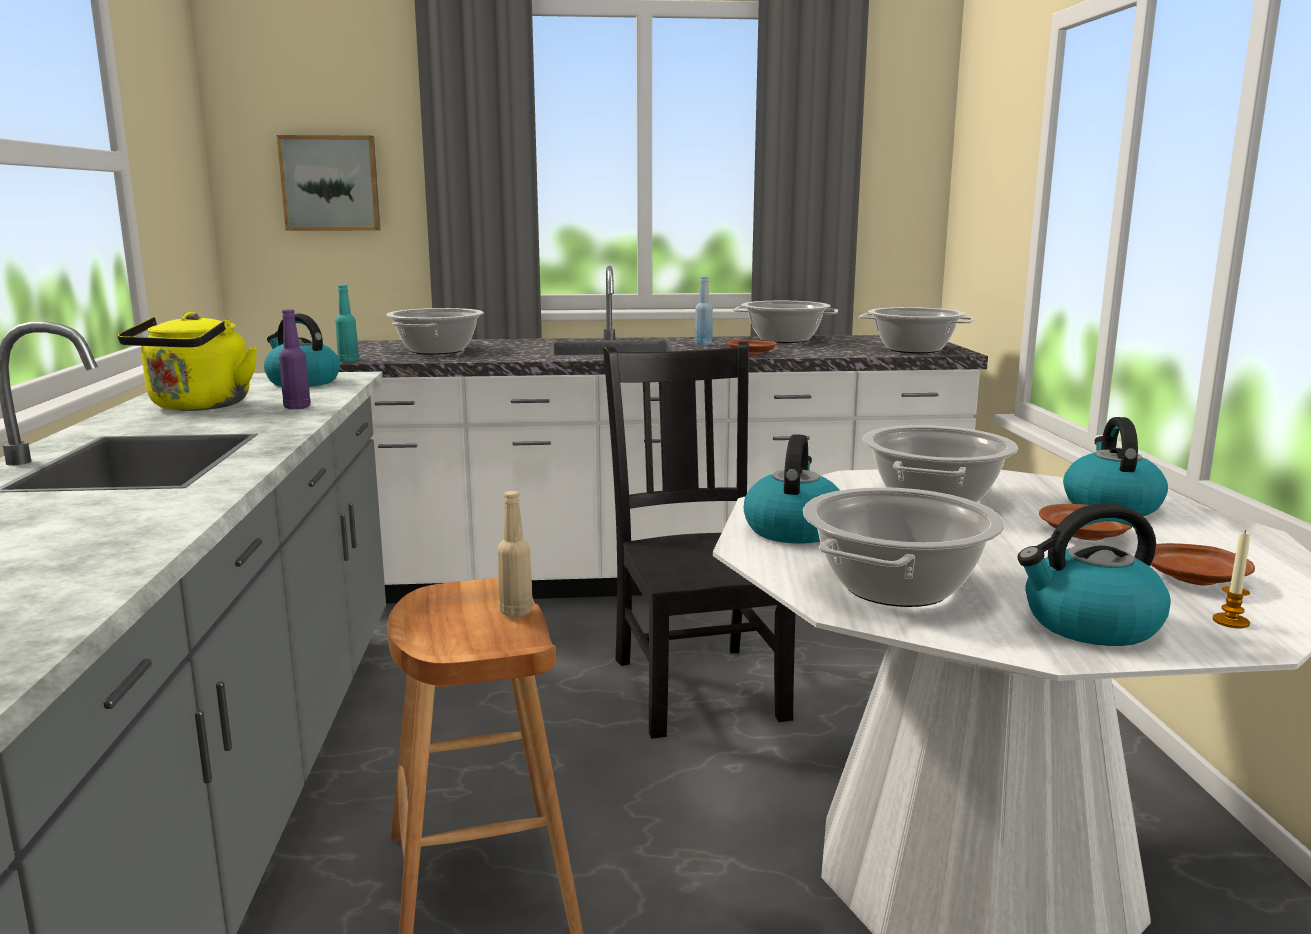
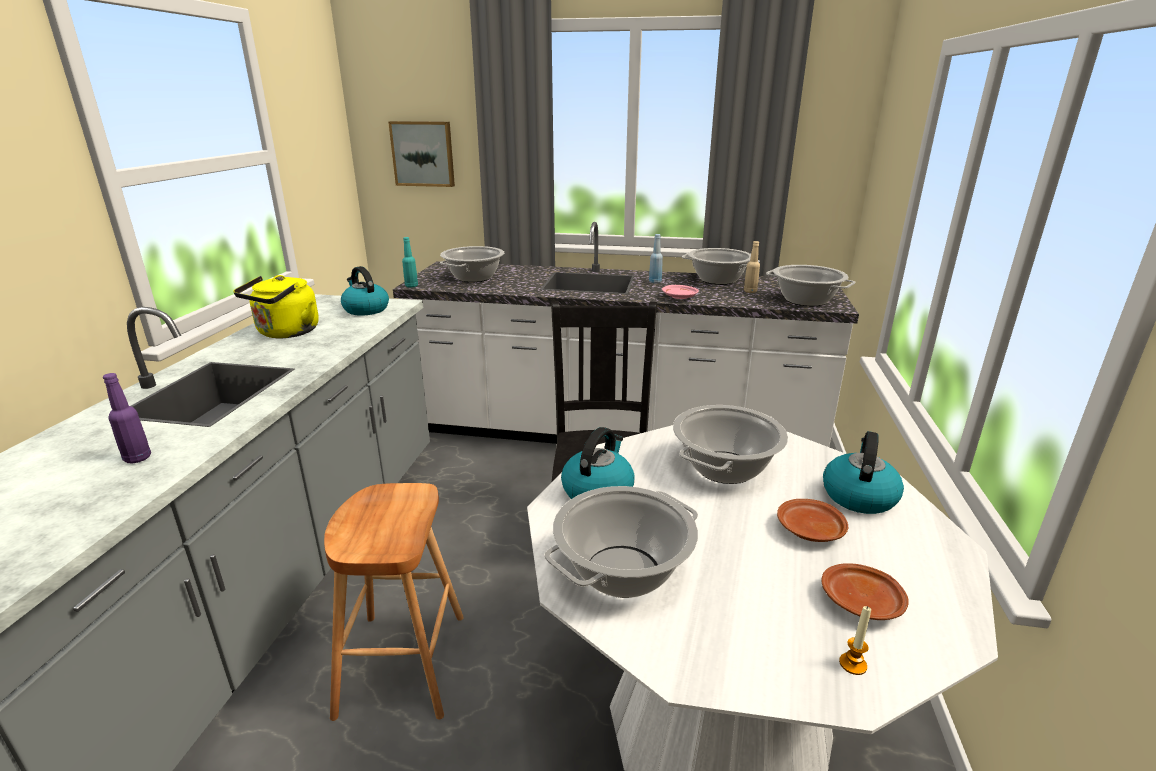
camera: 15 degrees right, 10 degrees up
(297, 407) = (340, 340): purple bottle -> purple bottle (138, 458)
(516, 611) = (412, 518): beige bottle -> beige bottle (750, 291)
(752, 353) = (680, 297): brown plate -> pink plate
(1089, 625) = (735, 645): kettle -> none

